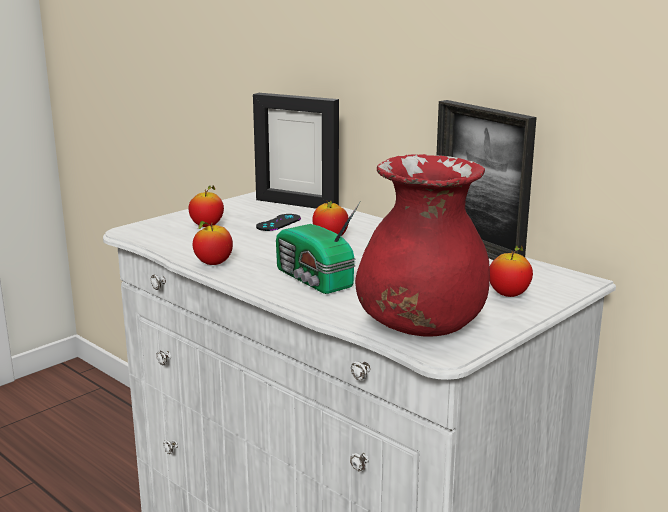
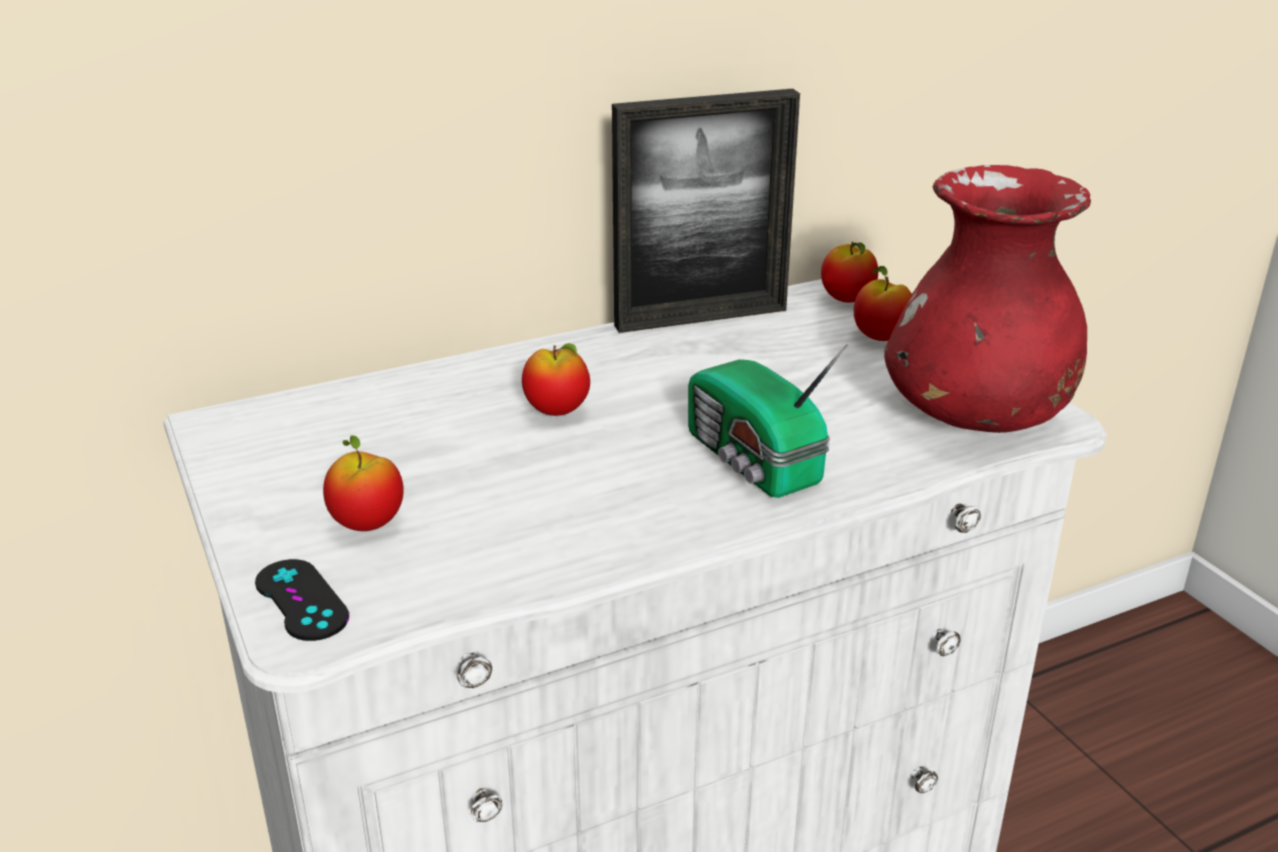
camera: 70 degrees left, 10 degrees up
(213, 264) = (610, 547): apple -> apple (847, 300)
(278, 223) = (422, 444): black game controller -> black game controller (301, 600)
(297, 203) = (319, 405): picture frame -> none
(313, 280) = (752, 462): radio -> radio turned 75 degrees clockwise

